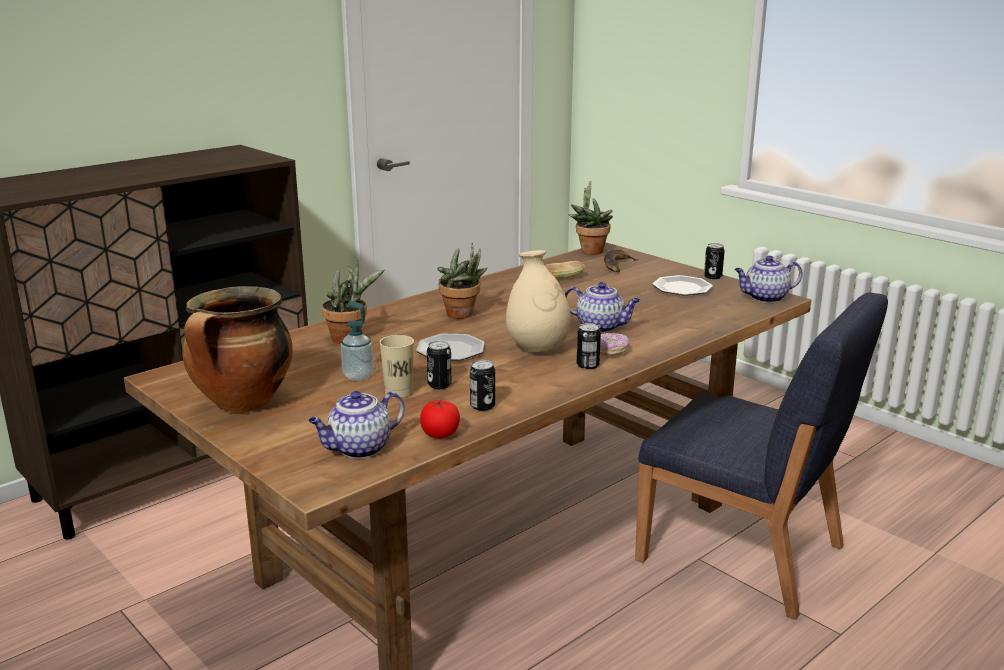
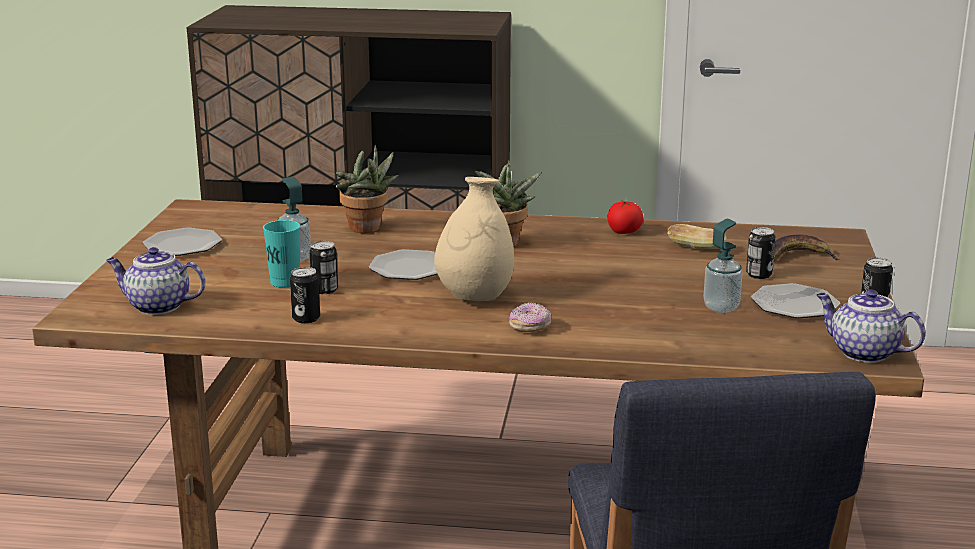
camera: 50 degrees right, 0 degrees up
(243, 404) = (182, 245): cooking pot -> plate
(399, 392) = (285, 282): beige cup -> turquoise cup
(440, 434) = (225, 322): tomato -> tomato (624, 232)
(587, 365) = (474, 328): can -> can (759, 275)
(590, 250) = (814, 232): potted plant -> none
(601, 327) = (589, 304): teapot -> none
(659, 302) = (721, 307): none -> soap dispenser

